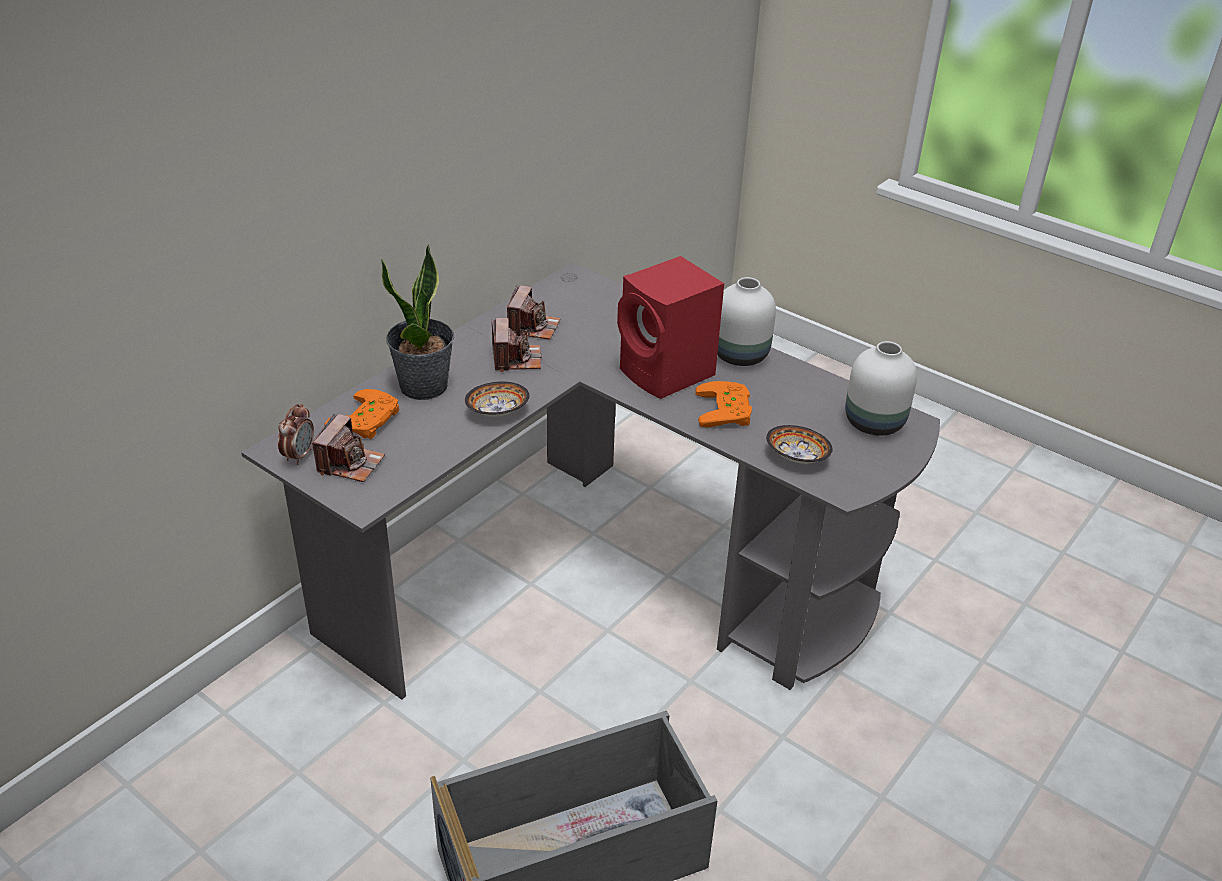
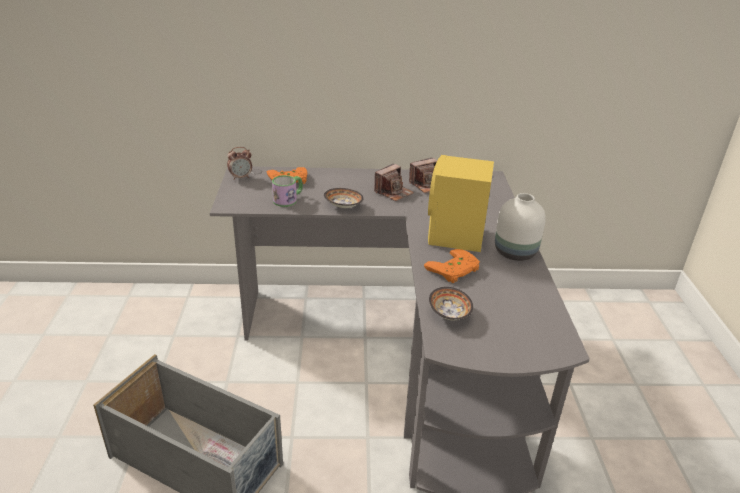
camera: 50 degrees right, 5 degrees down
(350, 464) = (251, 190): camera -> none
(420, 445) = (288, 199): none -> mug
(424, 386) = (334, 181): potted plant -> none
(668, 374) = (455, 238): red speaker -> yellow speaker
(873, 423) = (533, 330): white vase -> none

